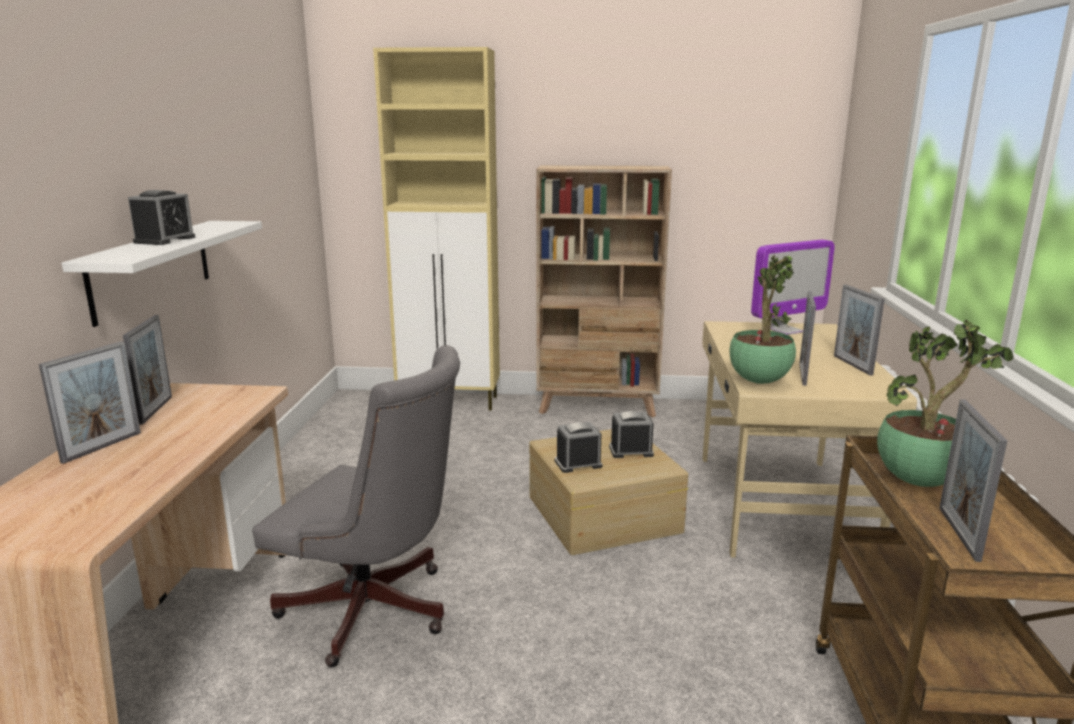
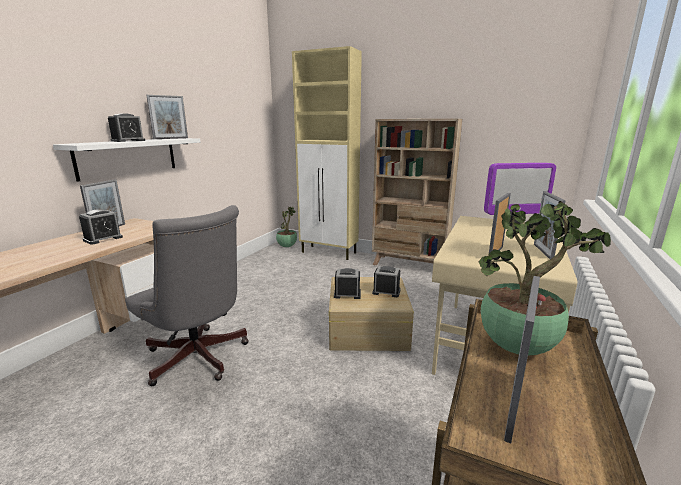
camera: 20 degrees right, 0 degrees up
(102, 447) = (58, 242): picture frame -> picture frame (171, 138)
(180, 429) = (103, 239): none -> alarm clock
(758, 381) = (456, 253): potted plant -> potted plant (287, 246)

